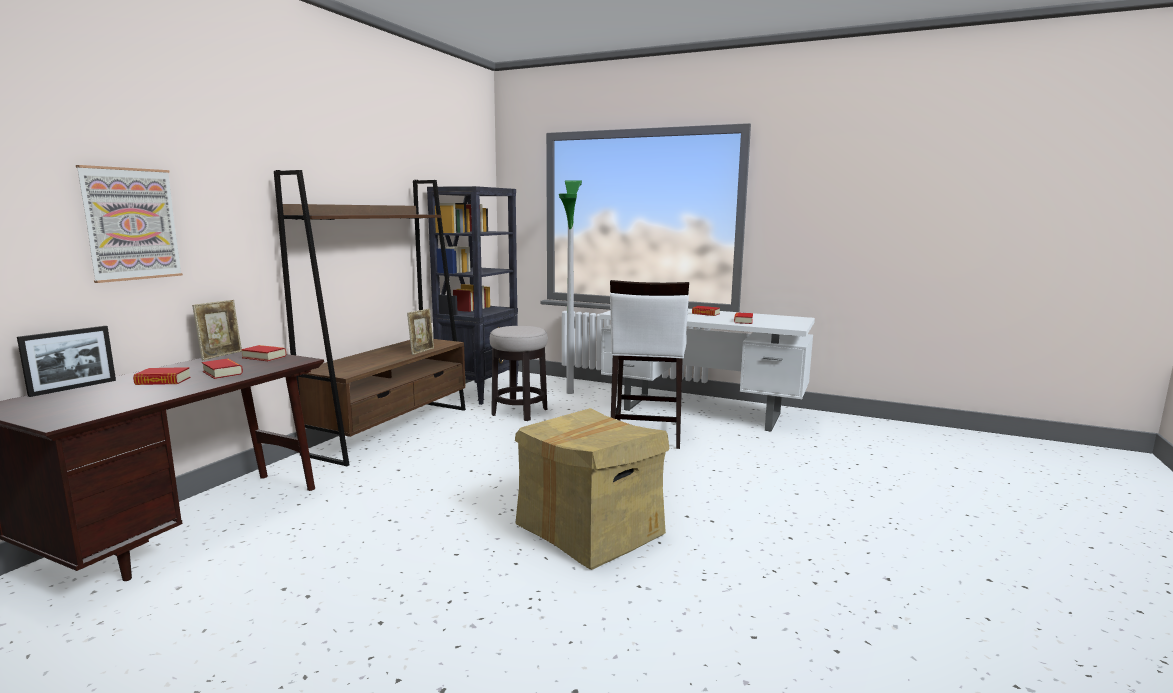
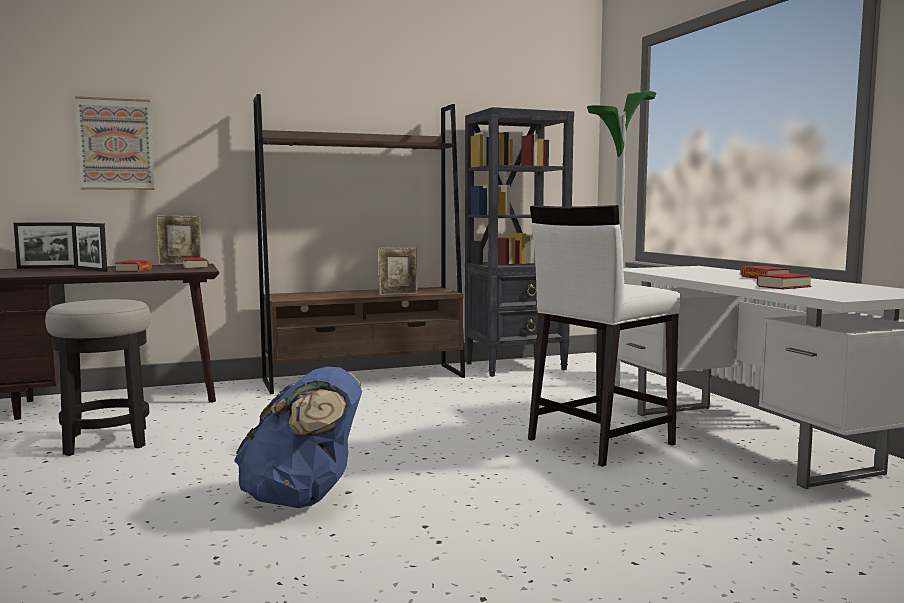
camera: 45 degrees right, 5 degrees down
(163, 381) = (91, 270): book -> picture frame
(519, 412) = (510, 390): stool -> stool (106, 441)
(590, 530) = (303, 499): cardboard box -> blue backpack

